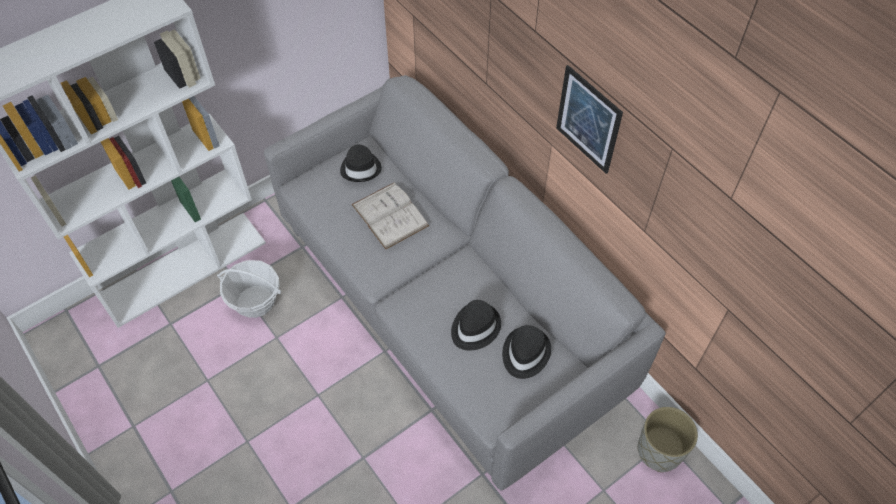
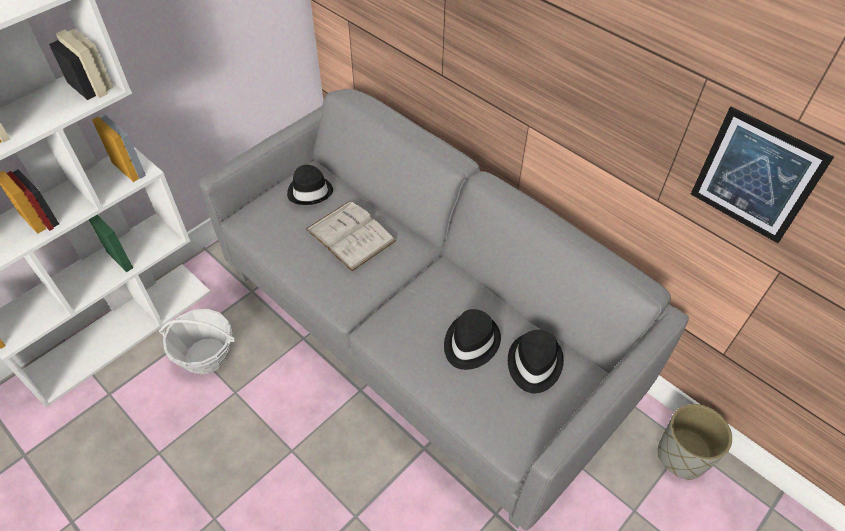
camera: 10 degrees left, 5 degrees down
(588, 120) = (582, 76): picture -> picture (756, 176)

